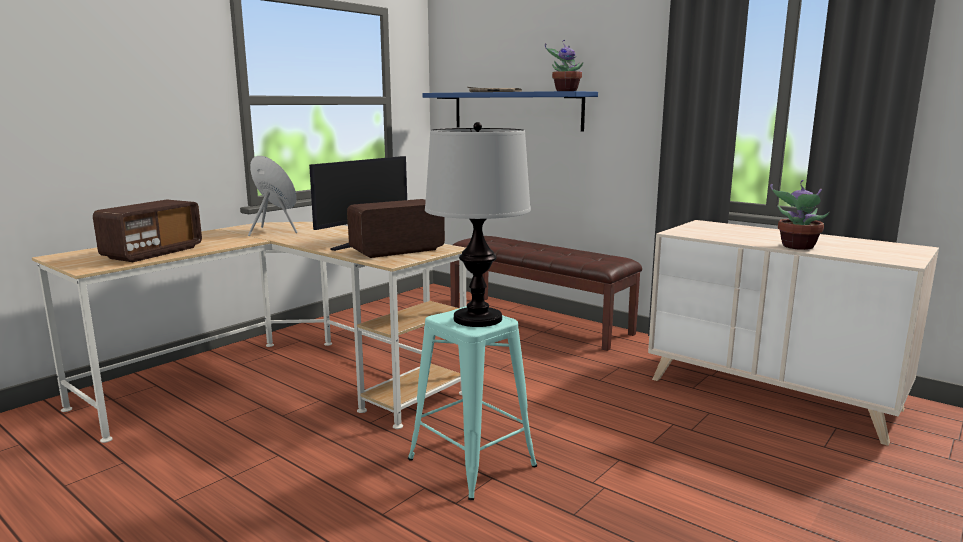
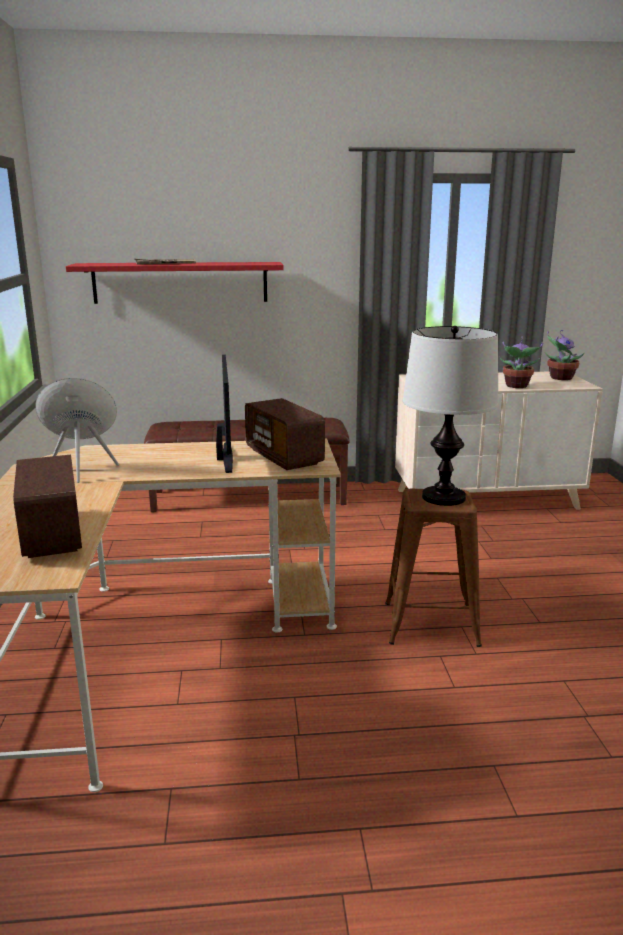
camera: 45 degrees left, 5 degrees up
(397, 250) = (284, 456): radio -> radio turned 45 degrees counterclockwise
(471, 462) = (431, 624): turquoise stool -> brown stool
(516, 111) = (180, 282): blue shelf -> red shelf
(565, 91) = (256, 263): potted plant -> potted plant (559, 378)

